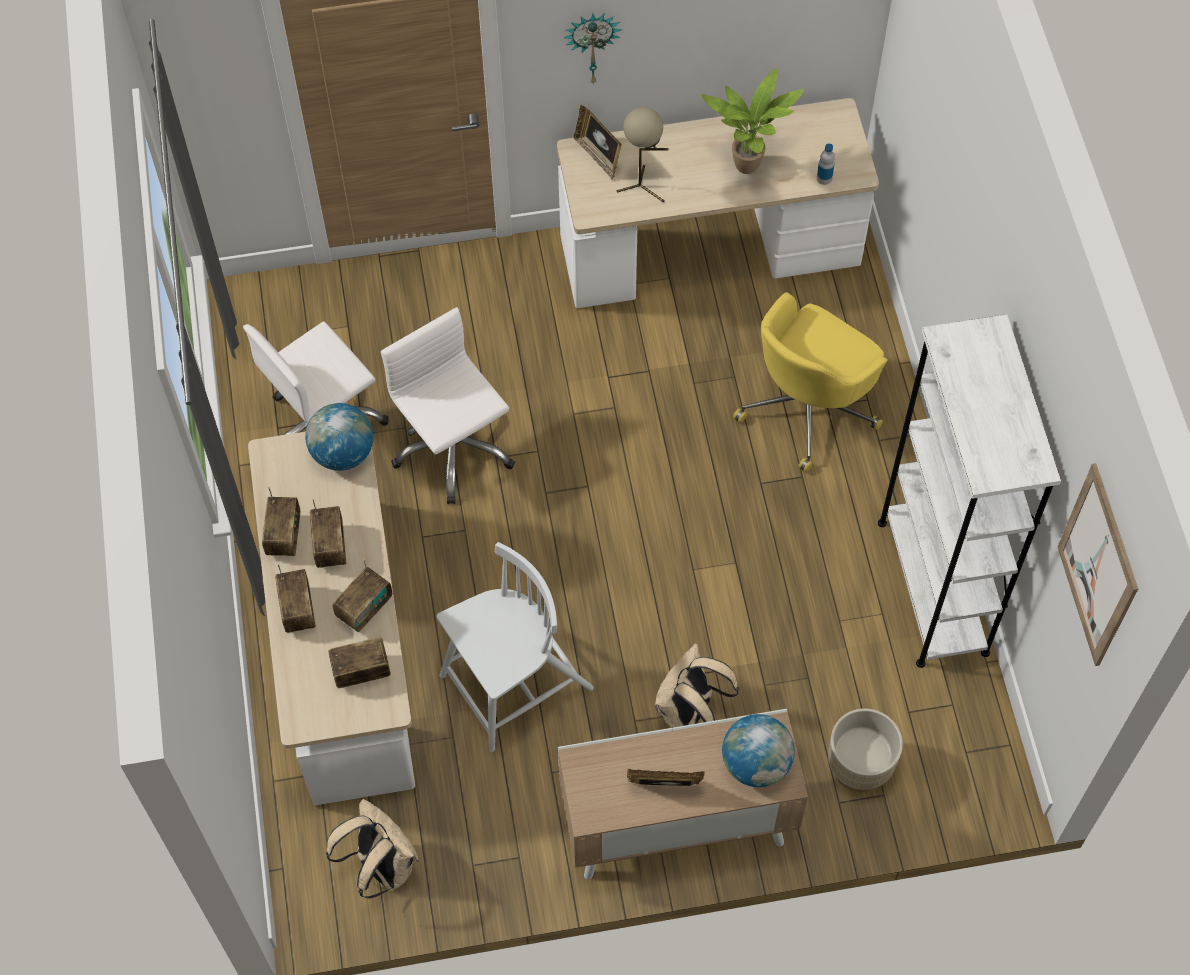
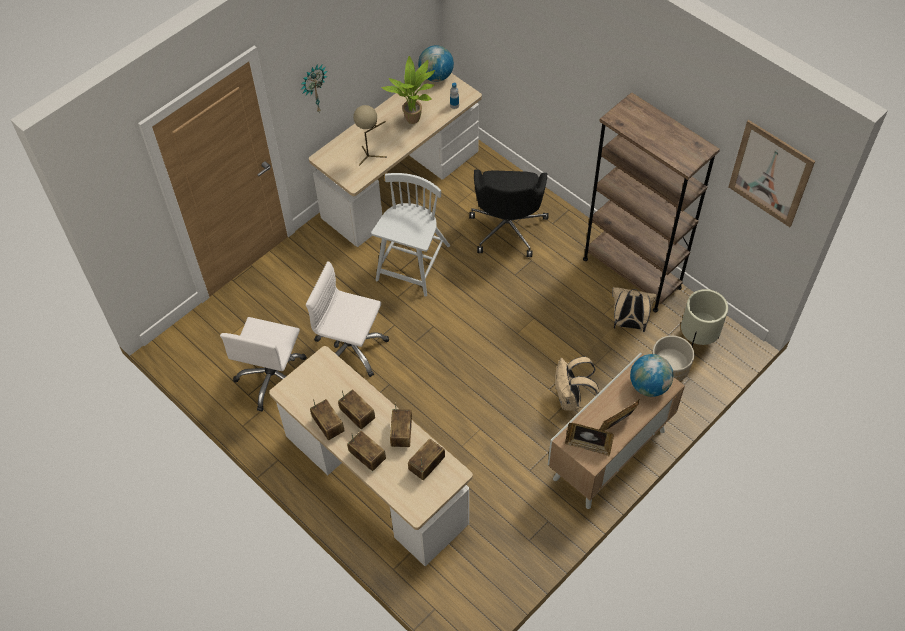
camera: 35 degrees left, 5 degrees down
(342, 453) = (324, 367): globe -> globe (436, 76)
(381, 866) = (484, 572): beige backpack -> beige backpack (629, 324)
(514, 684) = (476, 441): white chair -> white chair (413, 264)
(598, 156) = (335, 154): picture frame -> picture frame (588, 446)
(808, 407) = (508, 228): yellow office chair -> black office chair
(932, 586) = (631, 273): white bookcase -> brown bookcase
(946, 745) = (697, 338): none -> beige planter

